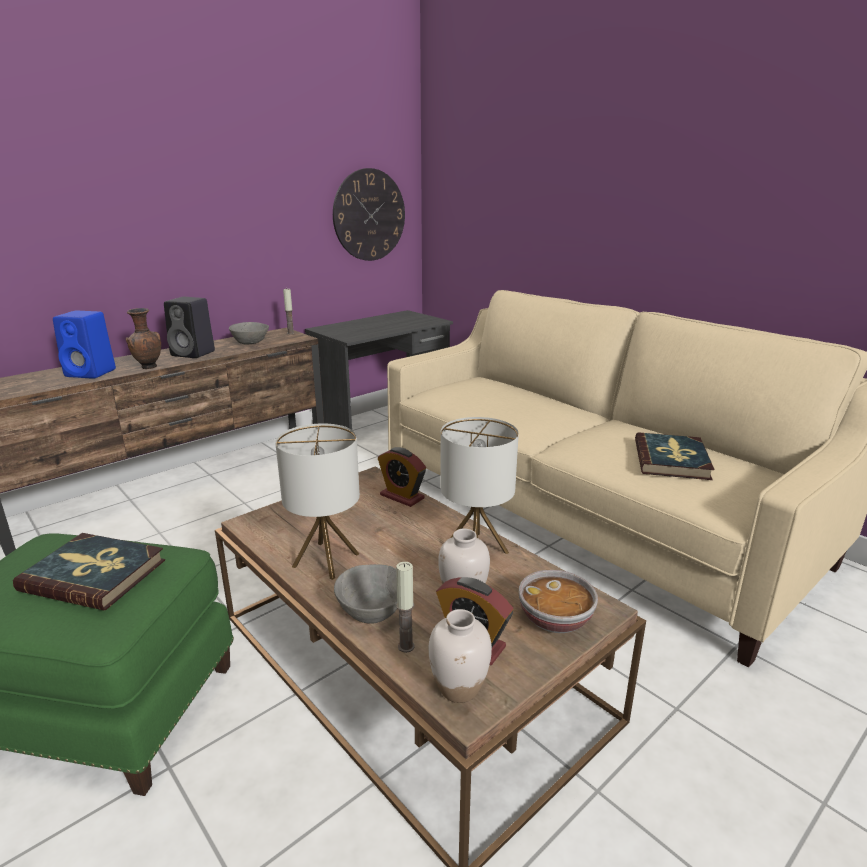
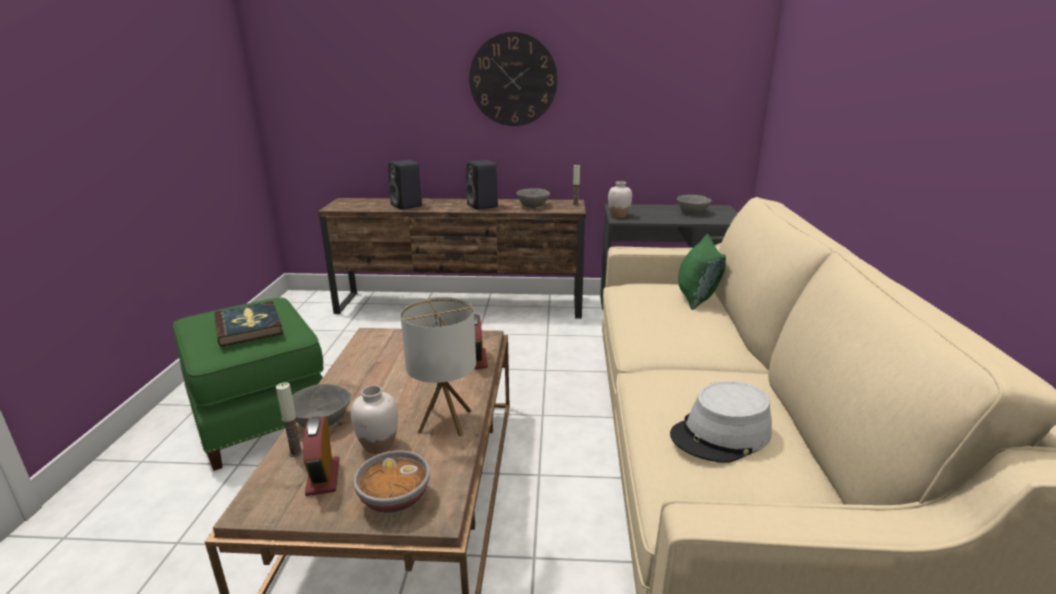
camera: 45 degrees right, 0 degrees up
(92, 373) = (407, 206): blue speaker -> black speaker
(148, 367) = (439, 209): brown vase -> none
(326, 560) = (359, 377): table lamp -> none
(369, 215) = (695, 103): wall clock -> wall clock (513, 80)
(394, 321) = (692, 212): none -> grey bowl
(459, 688) = (269, 495): white vase -> white vase (619, 216)
(492, 386) = (696, 297): none -> green pillow
(671, 460) = (721, 434): book -> grey hat

